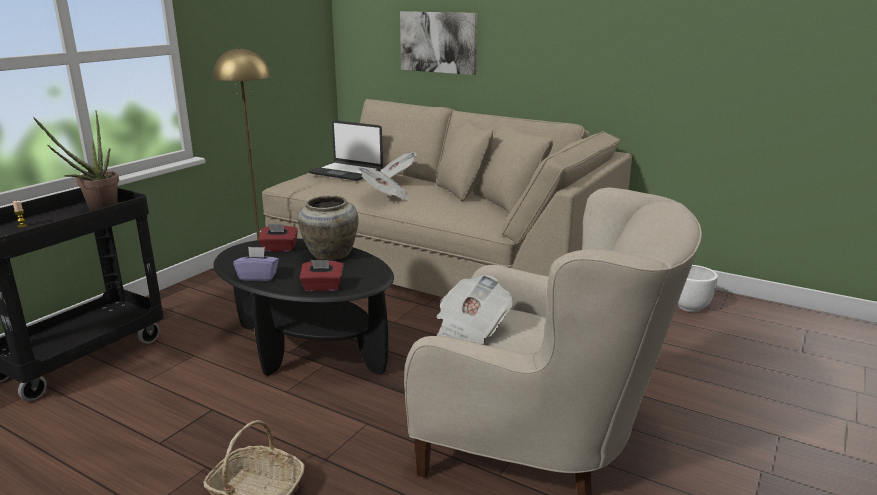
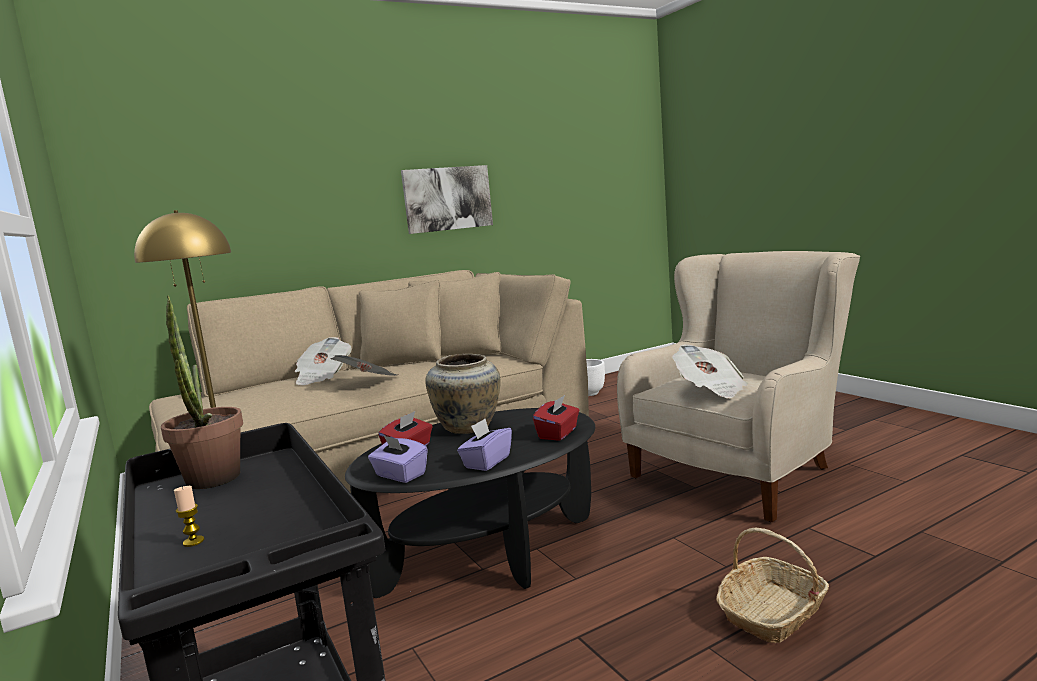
camera: 60 degrees left, 10 degrees down
(232, 258) = (400, 475): none -> purple tissue box
(347, 172) = (241, 392): laptop -> none
(438, 42) = (262, 220): picture -> picture (447, 198)

